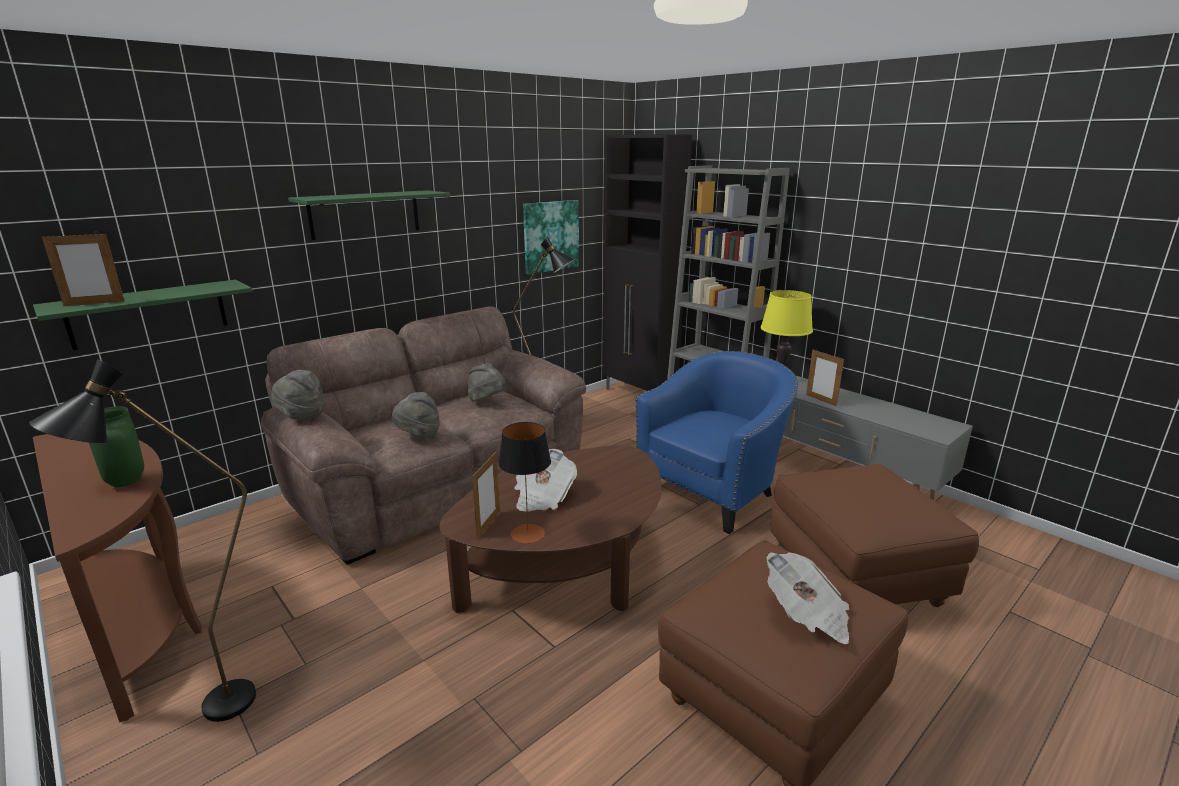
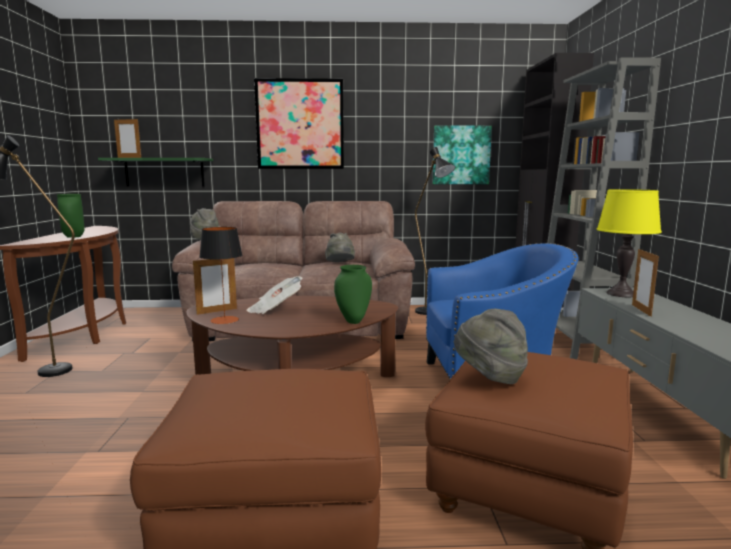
camera: 40 degrees right, 10 degrees down
(365, 214) = (300, 124): green shelf -> picture
(418, 435) = (268, 269): grey hat -> grey hat (490, 376)
(644, 484) = (353, 321): none -> green vase
(806, 615) = (257, 404): newspaper -> none

